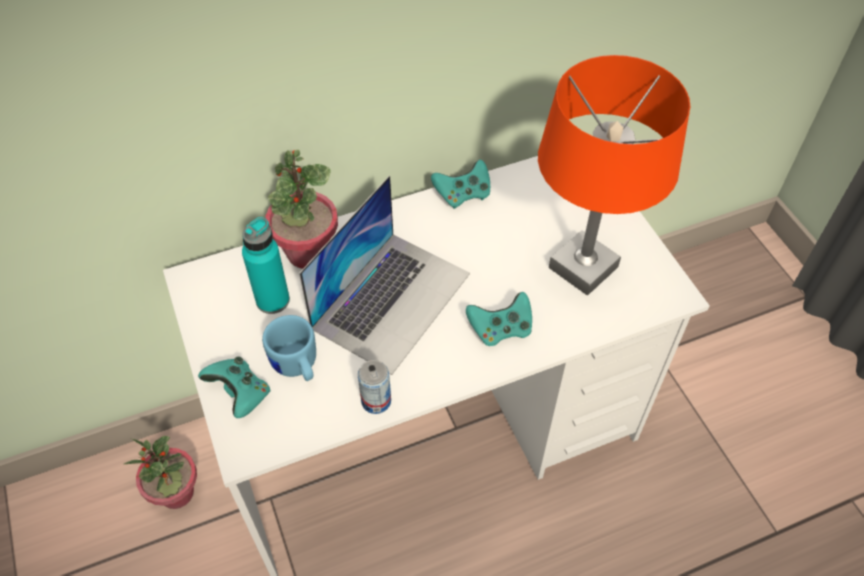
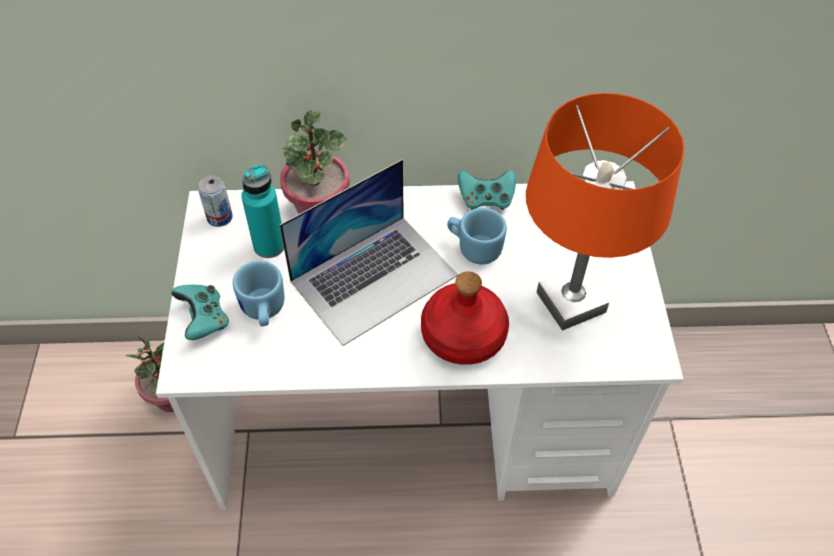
camera: 20 degrees right, 0 degrees up
(376, 401) = (318, 365): can -> can (219, 217)
(472, 243) = (474, 247): none -> blue mug
(500, 329) = (462, 336): turquoise game controller -> red bottle

